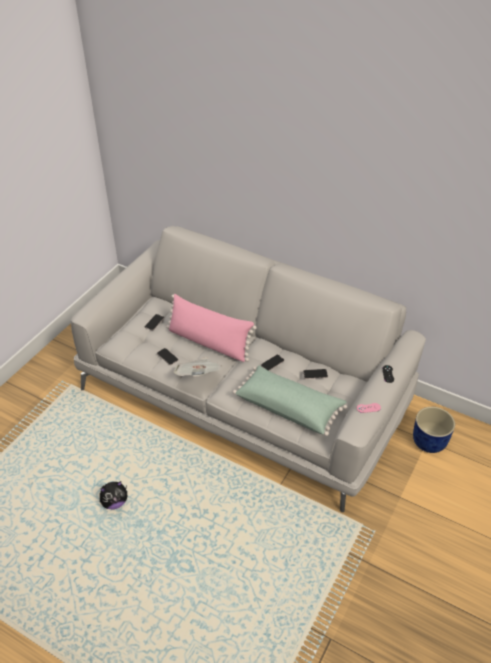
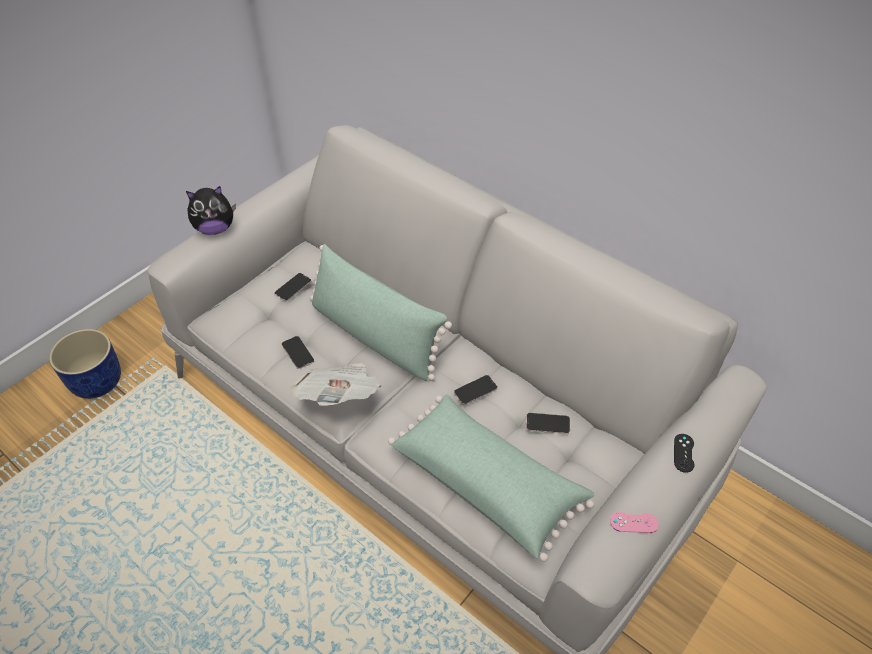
camera: 10 degrees right, 5 degrees up
(114, 502) = (173, 591): plush toy -> plush toy (215, 229)
(209, 342) = (375, 336): pink pillow -> green pillow
(429, 442) = (742, 564): blue planter -> blue planter (97, 382)

